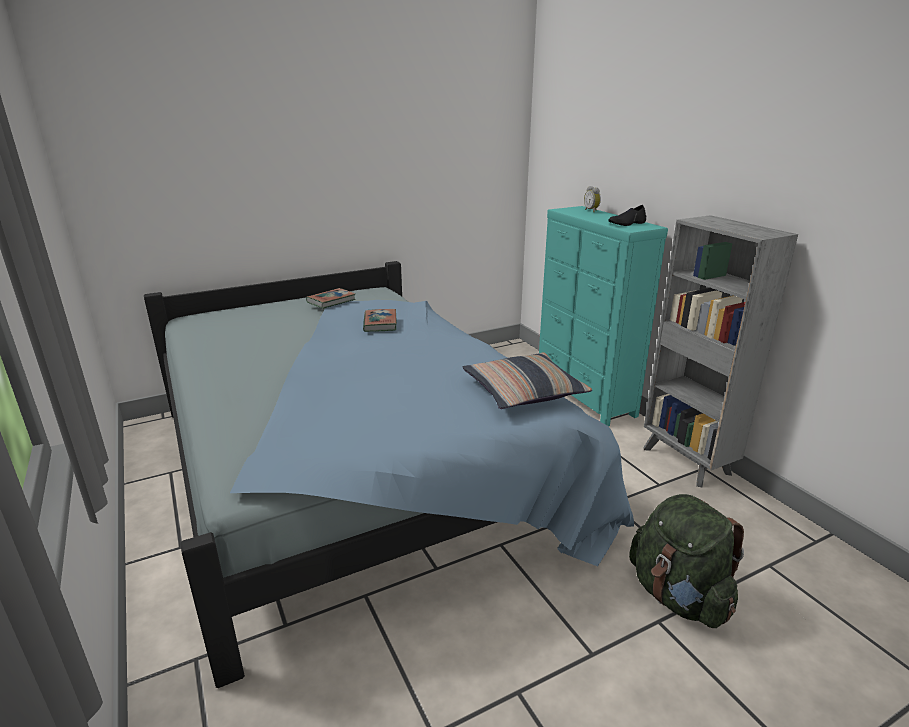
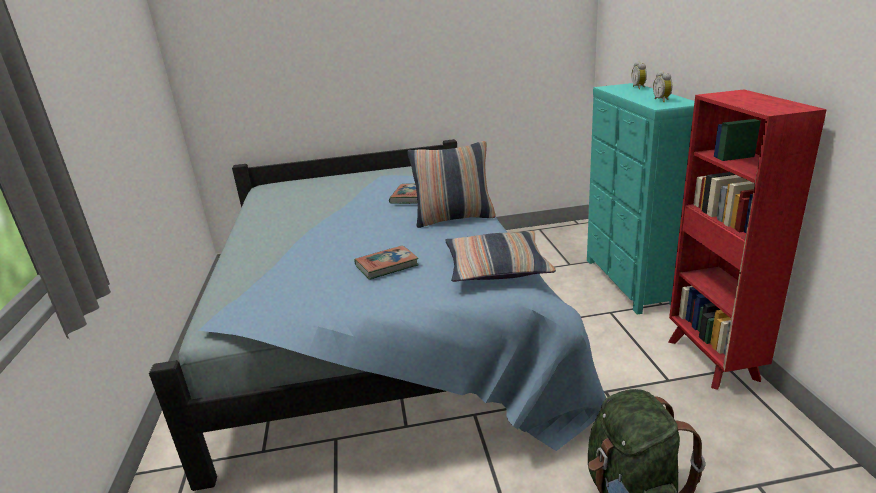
camera: 20 degrees right, 0 degrees up
(331, 301) = (381, 175): book -> book (386, 266)
(445, 344) = (454, 218): none -> pillow
(627, 223) = (662, 100): black shoe -> alarm clock
(687, 462) = (713, 361): grey bookcase -> red bookcase

